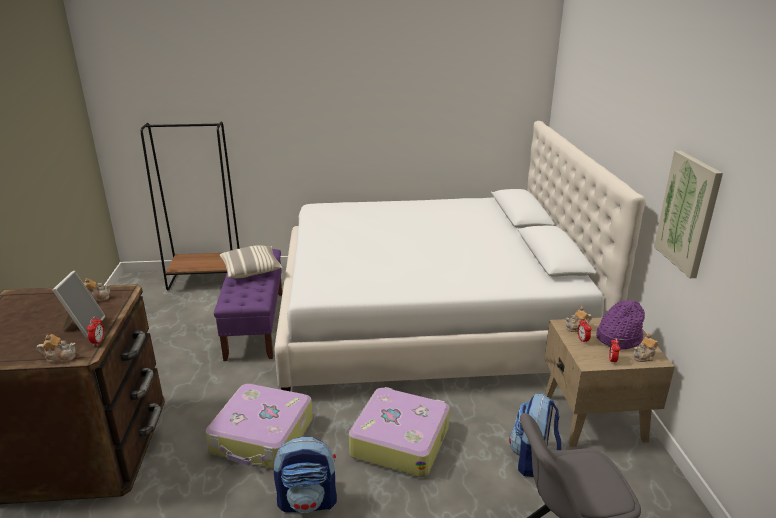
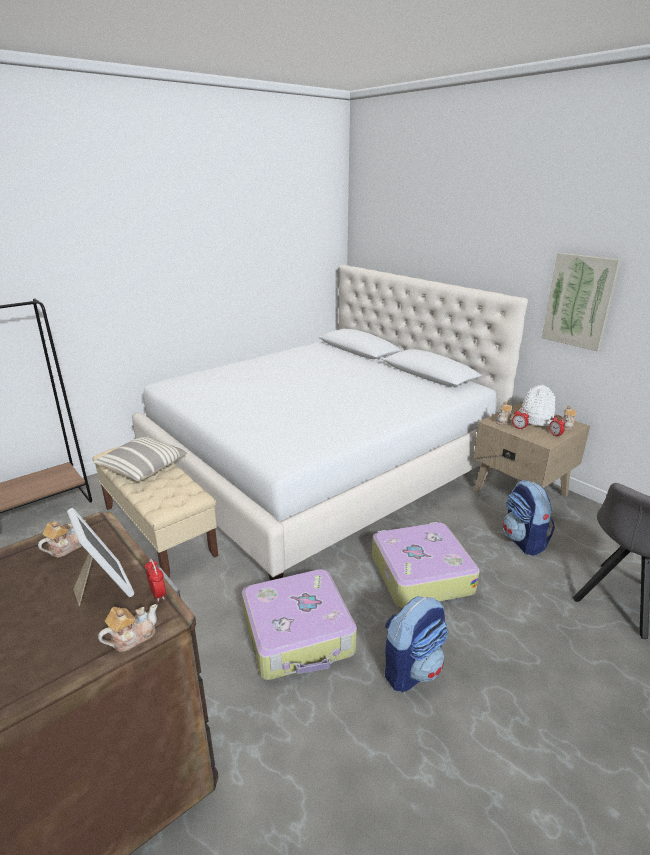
camera: 35 degrees left, 0 degrees up
(255, 324) = (159, 530): purple bench -> beige bench
(618, 337) = (535, 418): purple hat -> white hat

